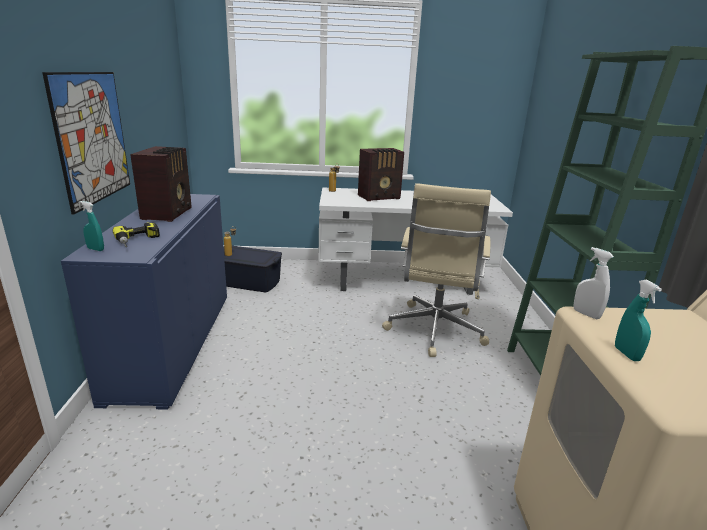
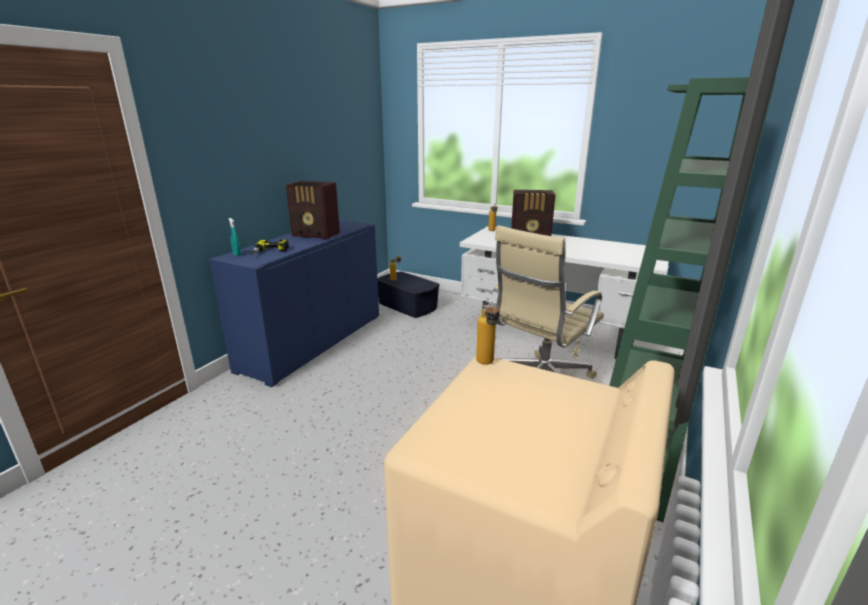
camera: 30 degrees right, 0 degrees up
(92, 138) = (259, 172): picture -> none
(168, 213) = (316, 235): radio -> radio turned 75 degrees clockwise
(586, 314) = (487, 364): white spray bottle -> bottle
(626, 354) = (456, 401): turquoise spray bottle -> none

